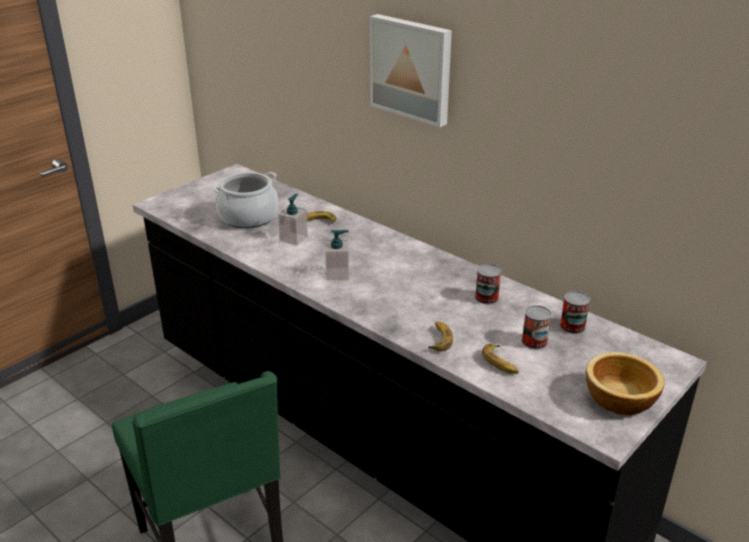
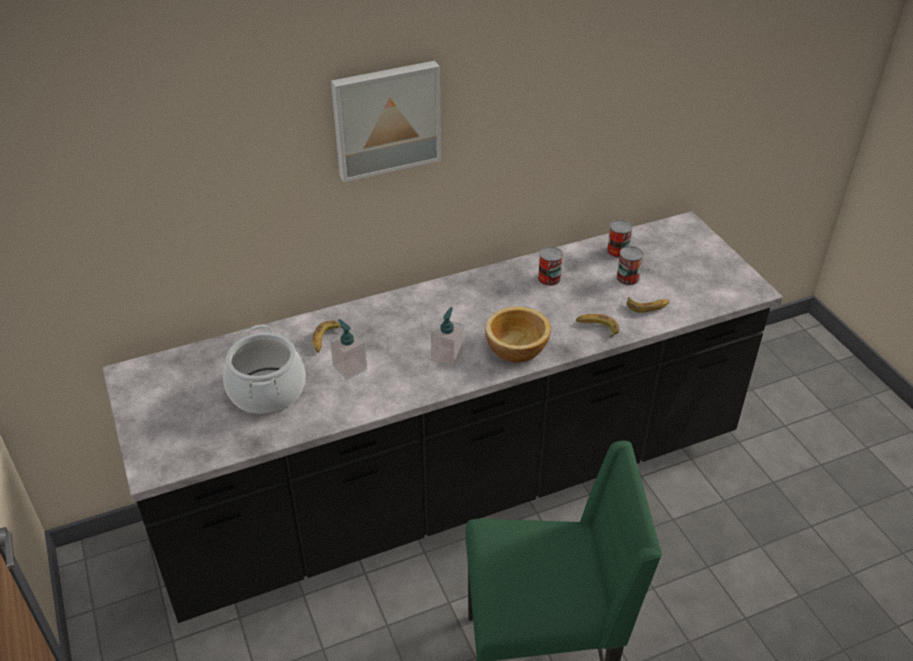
camera: 65 degrees left, 10 degrees up
(618, 399) = (718, 268): bowl -> bowl (516, 349)

